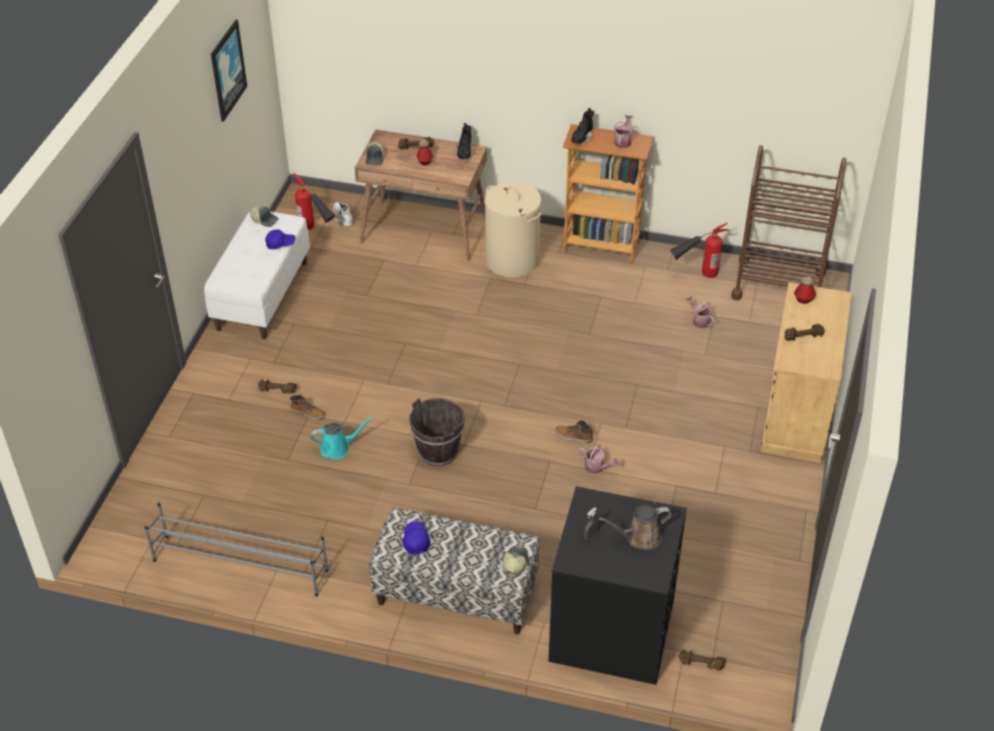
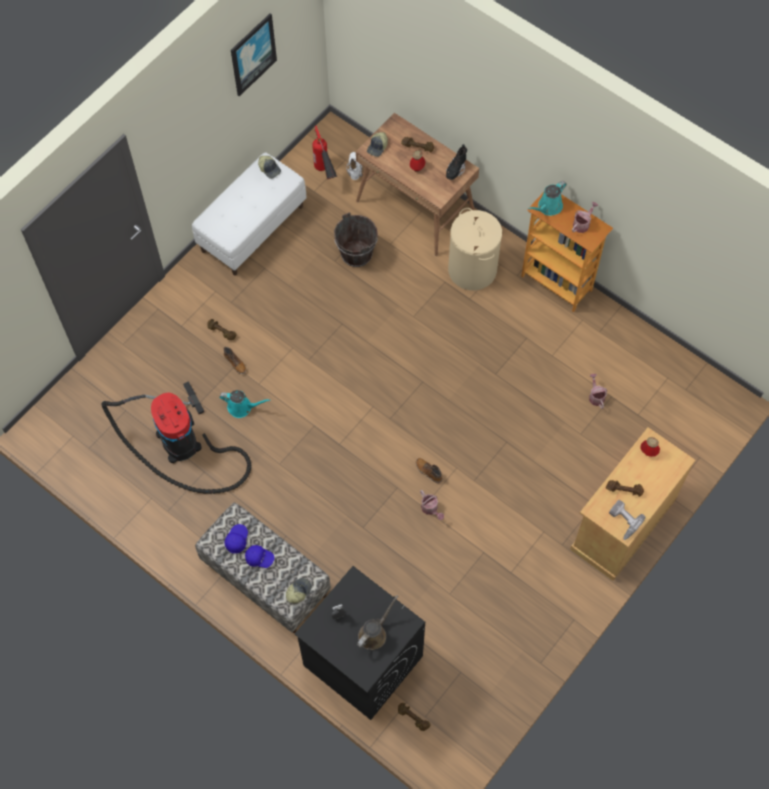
camera: 25 degrees right, 20 degrees up
(239, 564) = (124, 485): grey shoe rack -> none
(280, 243) = (271, 200): blue cap -> blue cap (259, 558)
(288, 504) = (182, 445): none -> vacuum cleaner
(438, 452) = (316, 442): brown bucket -> brown bucket (357, 254)
(582, 138) = (548, 207): black boot -> turquoise watering can
(640, 537) = (374, 633): brown watering can -> brown watering can turned 120 degrees clockwise
(695, 275) = (620, 346): fire extinguisher -> none
(778, 285) = (687, 385): brown cart -> none
(820, 362) = (622, 521): none -> power drill

